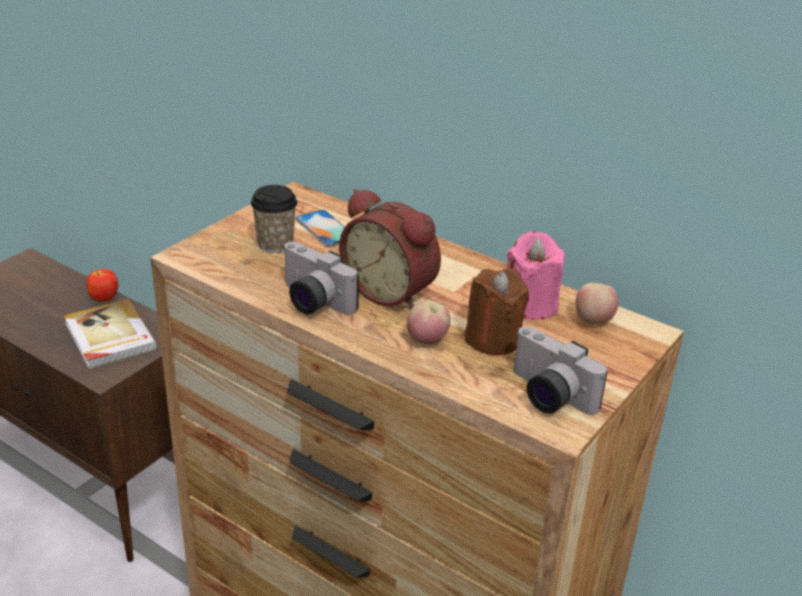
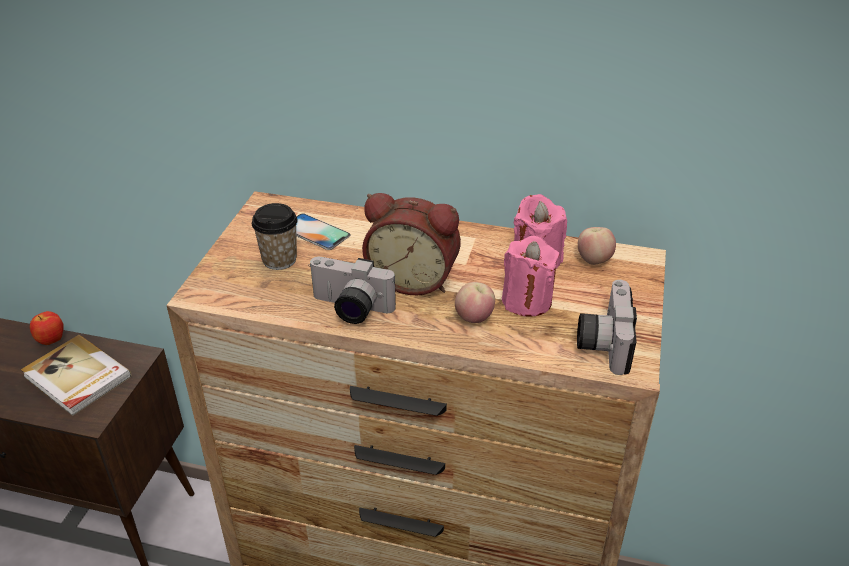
camera: 20 degrees left, 5 degrees up
(493, 339) = (526, 301): brown candle -> pink candle
(546, 396) = (602, 341): camera -> camera turned 75 degrees clockwise

